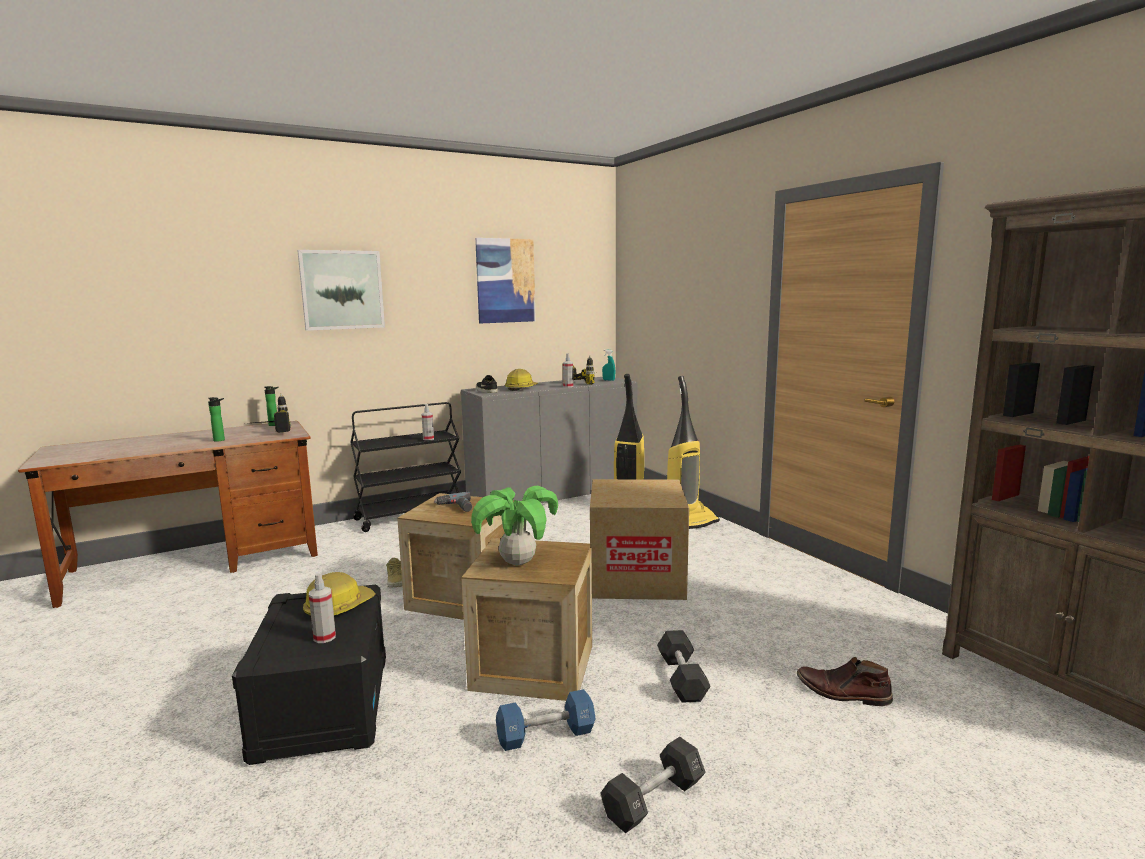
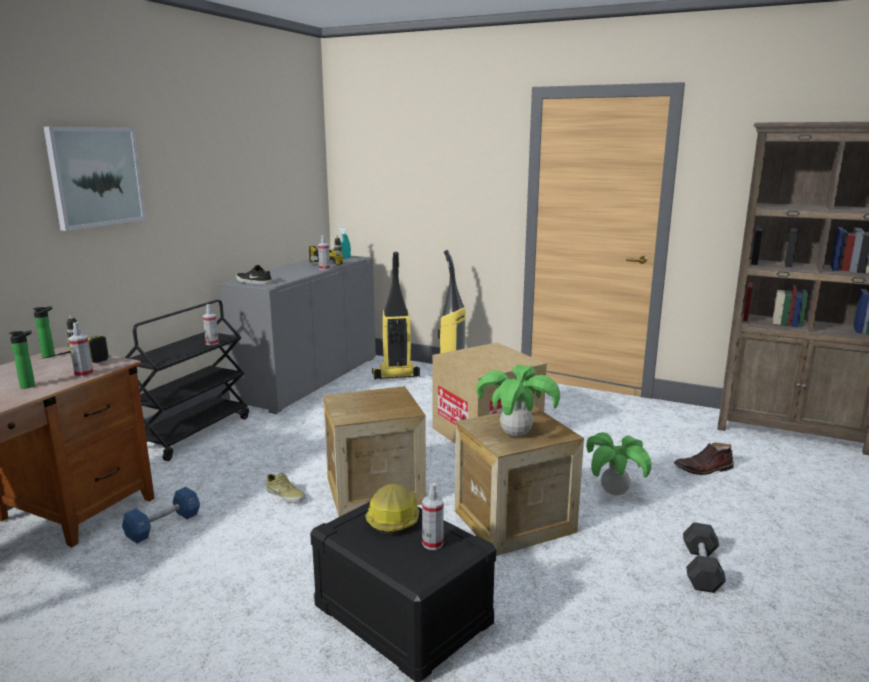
camera: 35 degrees left, 5 degrees up
(260, 439) = (84, 374): none -> spray bottle
(455, 507) = (369, 404): power drill -> none
(505, 281) = (245, 159): picture -> none
(521, 388) = (283, 275): hard hat -> none
(546, 735) = (591, 561): blue dumbbell -> blue dumbbell (163, 525)
(682, 678) = (614, 492): black dumbbell -> potted plant

